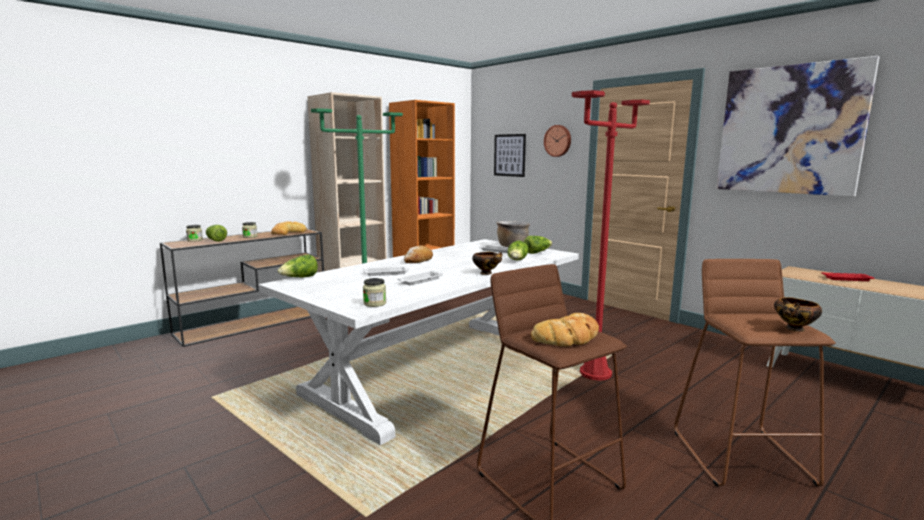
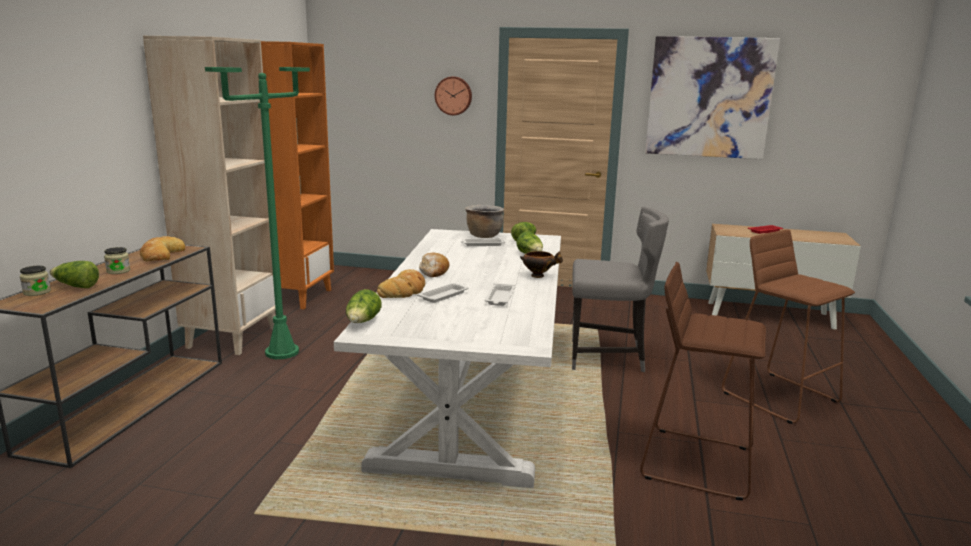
camera: 35 degrees left, 5 degrees up
(375, 303) = (525, 335): jar -> none
(509, 155) = (379, 111): picture -> none
(568, 337) = (731, 329): bread -> bread (404, 290)
(595, 373) = (608, 357): red floor lamp -> grey chair
(794, 329) = (829, 287): bowl -> none

